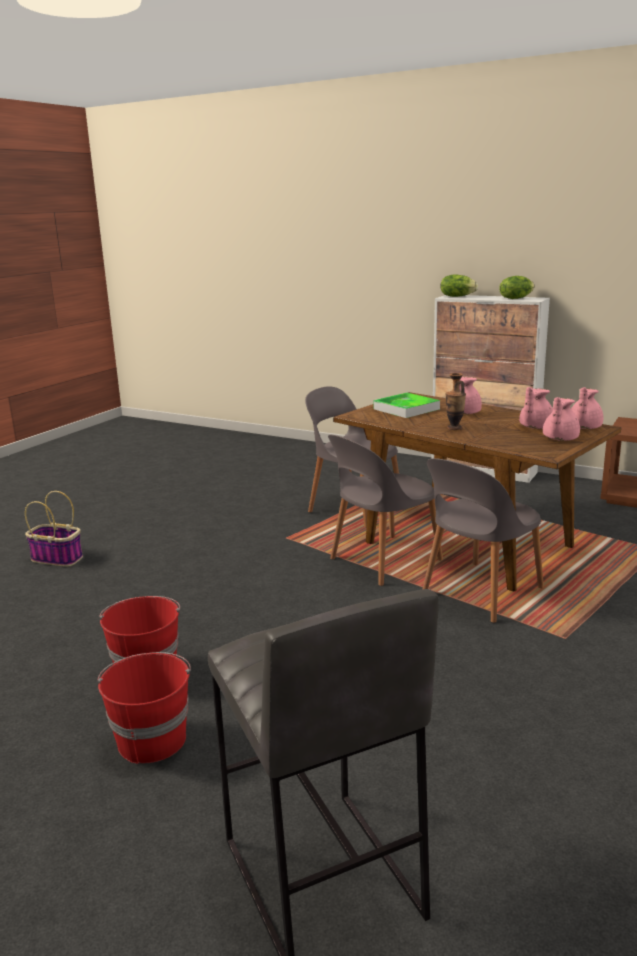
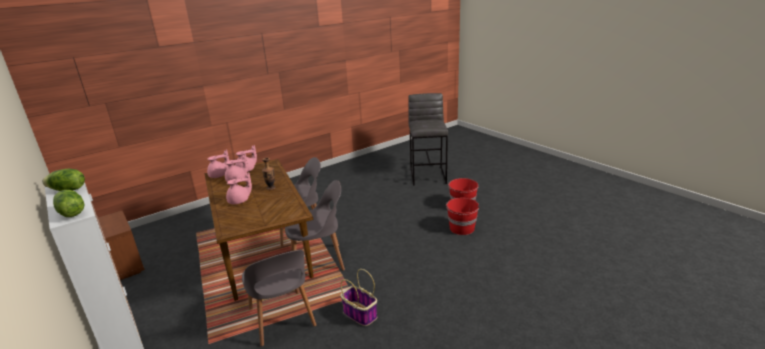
camera: 155 degrees left, 5 degrees up
(58, 558) = (518, 322): basket -> basket (359, 314)
(406, 409) = (260, 214): tray -> none

